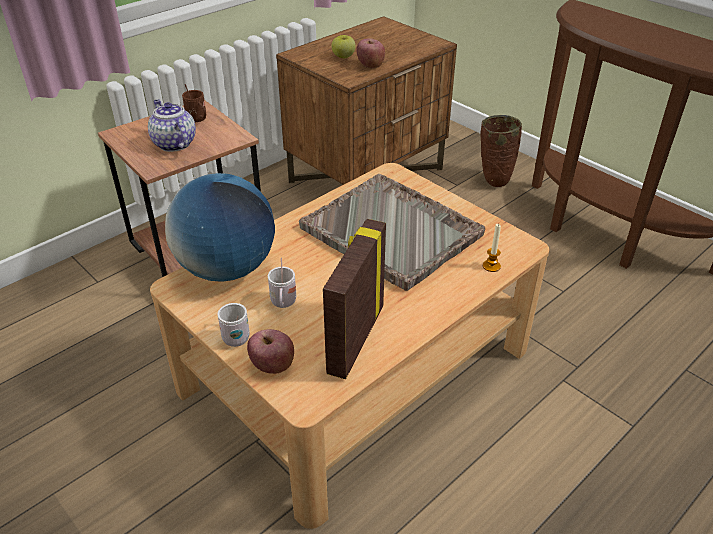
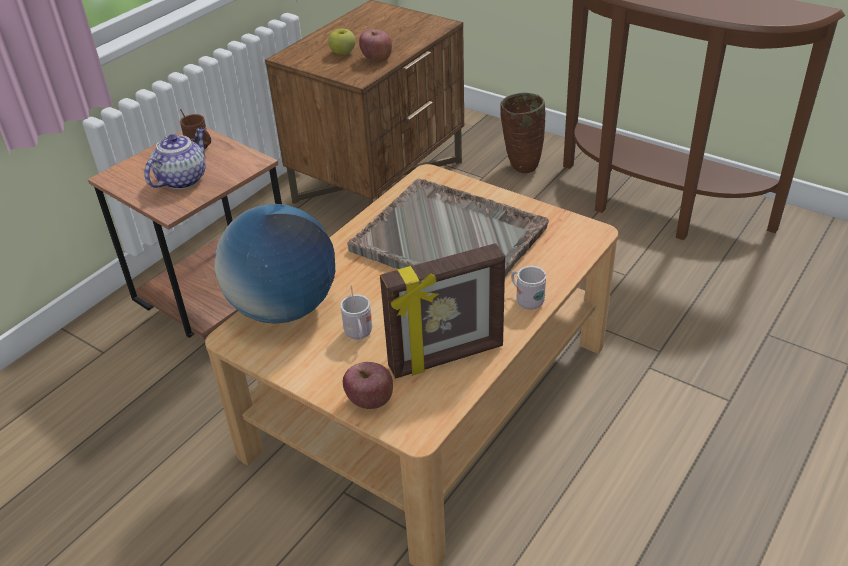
camera: 10 degrees left, 0 degrees up
(173, 143) = (183, 179): teapot -> teapot turned 75 degrees clockwise
(234, 336) = (318, 378): white mug -> white mug (526, 300)
(354, 339) = (446, 358): picture frame -> picture frame turned 120 degrees counterclockwise
(491, 266) = (564, 259): candle -> none

